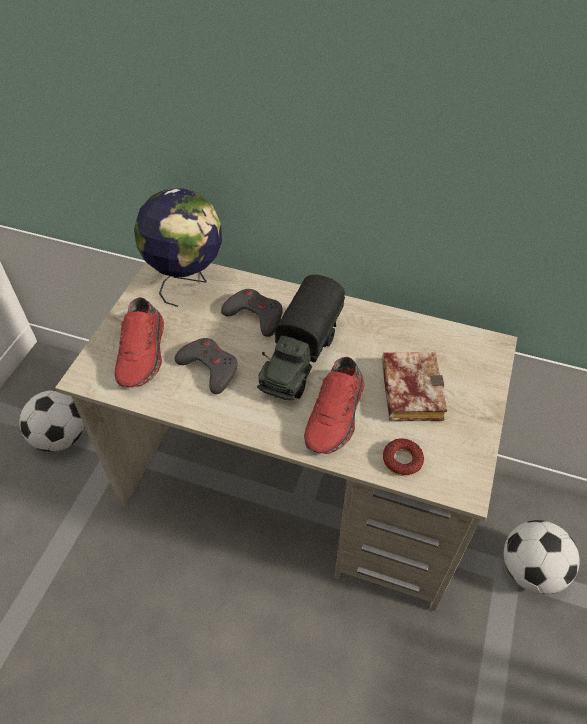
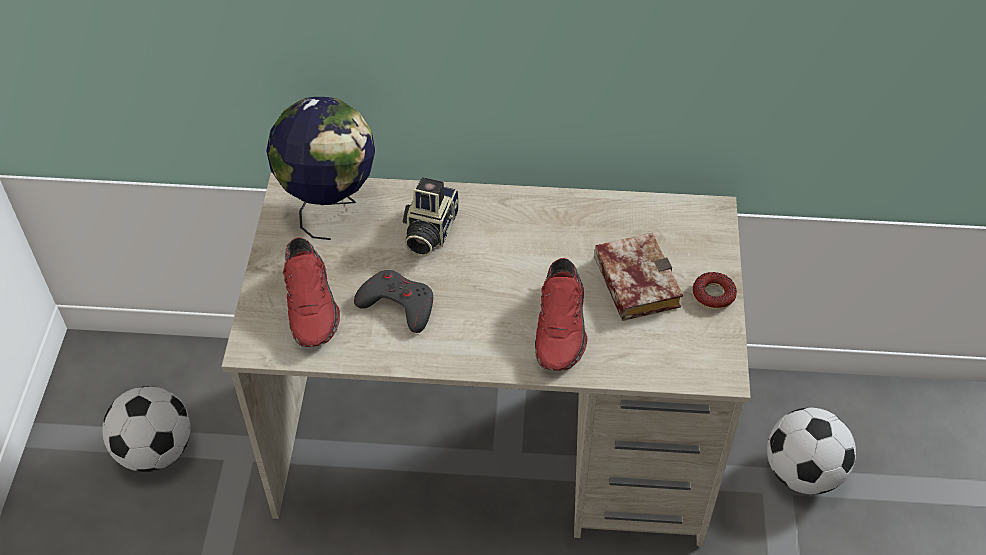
camera: 15 degrees left, 0 degrees up
(255, 315) = (428, 231): grey game controller -> camera
(300, 357) = (499, 270): toy truck -> none
(402, 460) = (648, 359): donut -> donut (713, 295)

